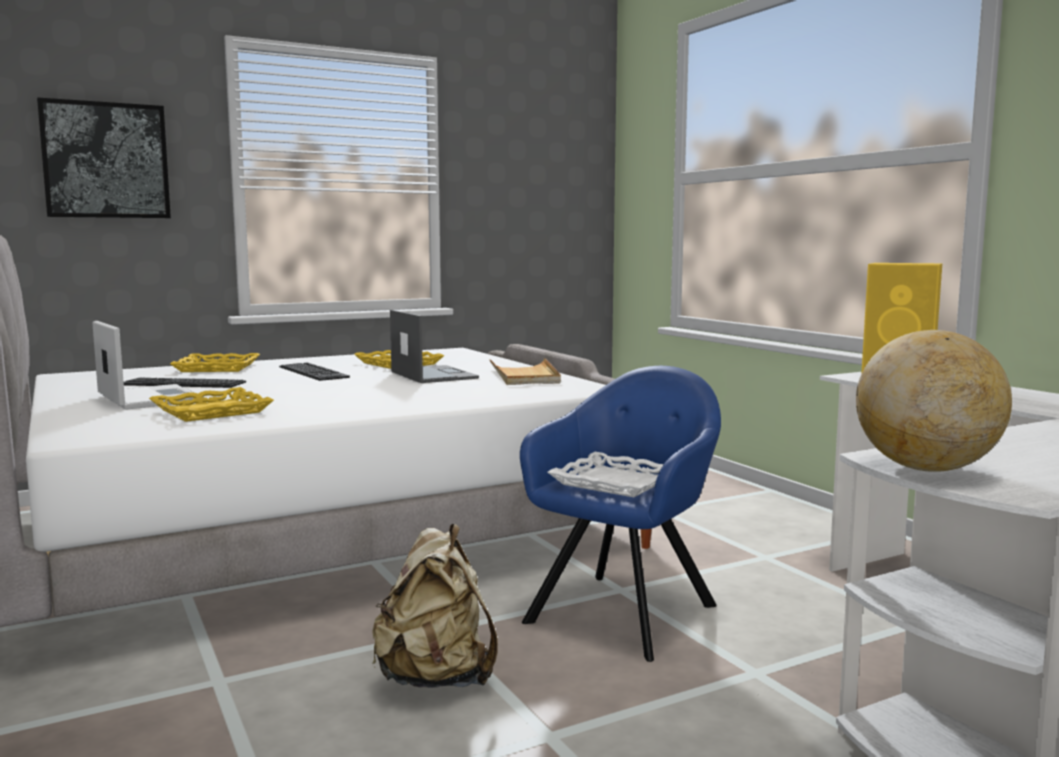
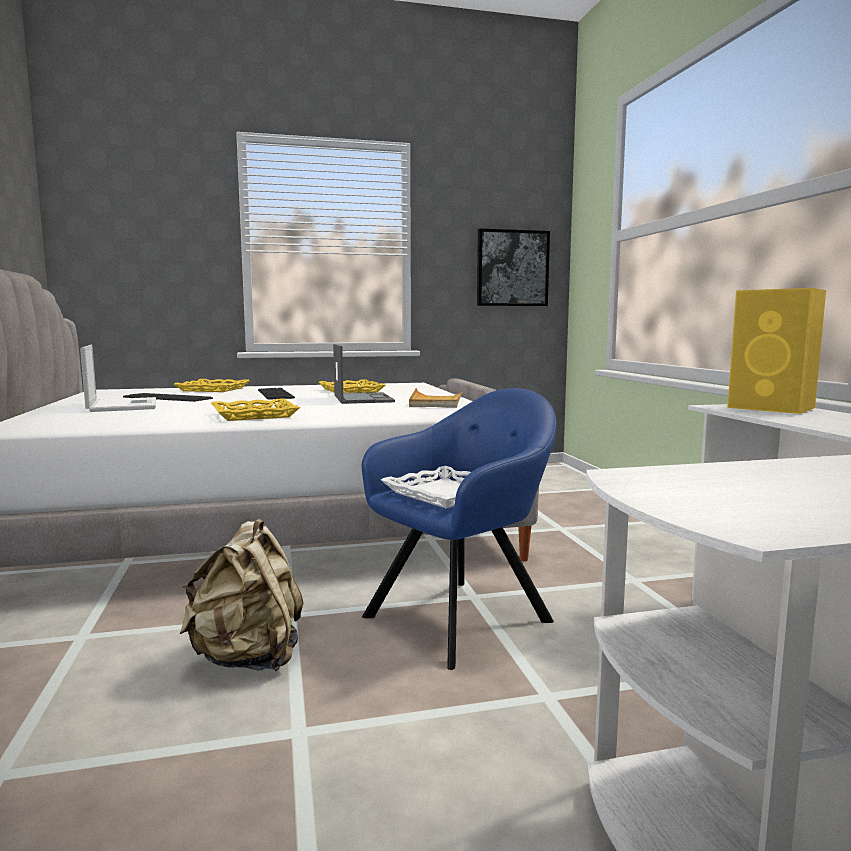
camera: 15 degrees right, 0 degrees up
(106, 160) = (146, 231): picture -> picture (512, 268)
(211, 411) = (144, 416): yellow tray -> yellow tray (254, 415)
(926, 469) = (663, 490): globe -> none

